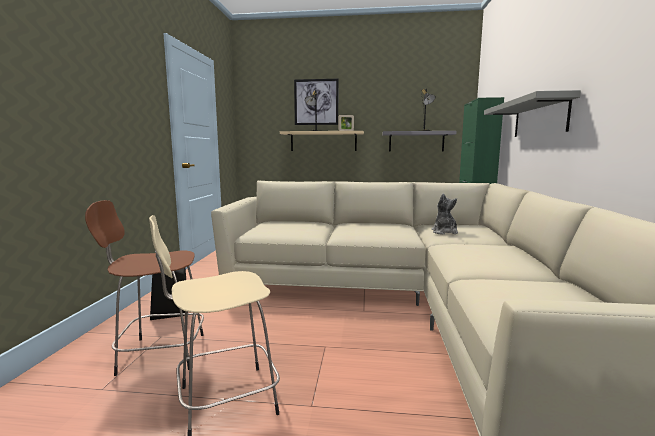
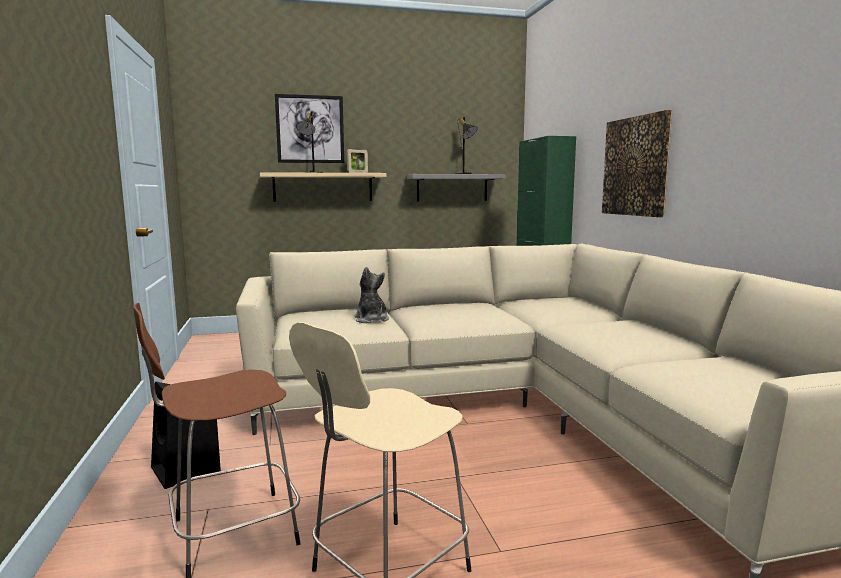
camera: 20 degrees left, 0 degrees up
(444, 232) = (545, 310): plush toy -> plush toy (371, 320)
(539, 118) = (636, 166): grey shelf -> picture

